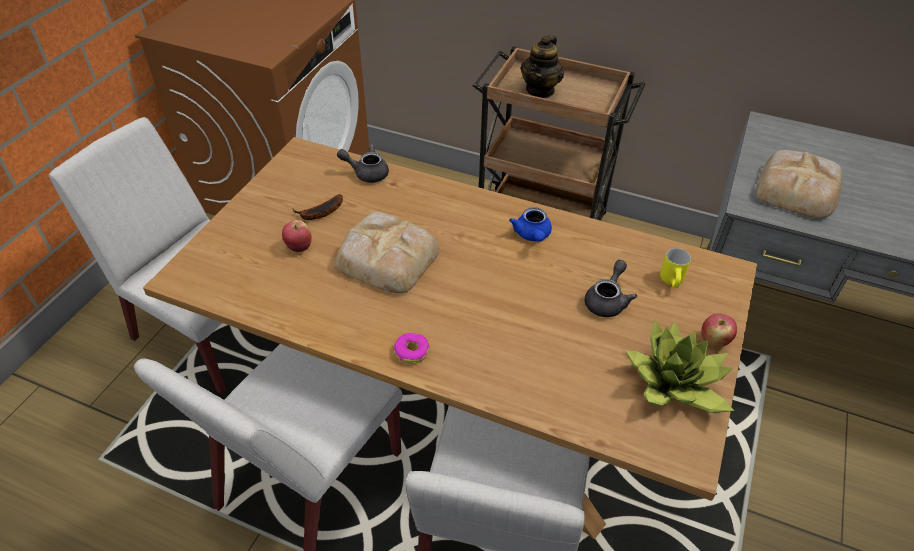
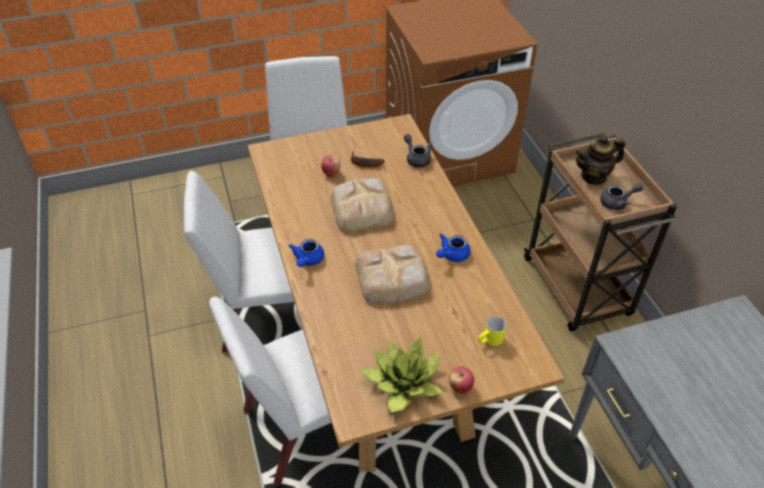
camera: 50 degrees right, 0 degrees up
(412, 351) = (307, 260): donut -> blue teapot
(607, 300) = (436, 318): grey teapot -> grey teapot (617, 202)
(798, 189) = (679, 365): bread -> bread (393, 278)

